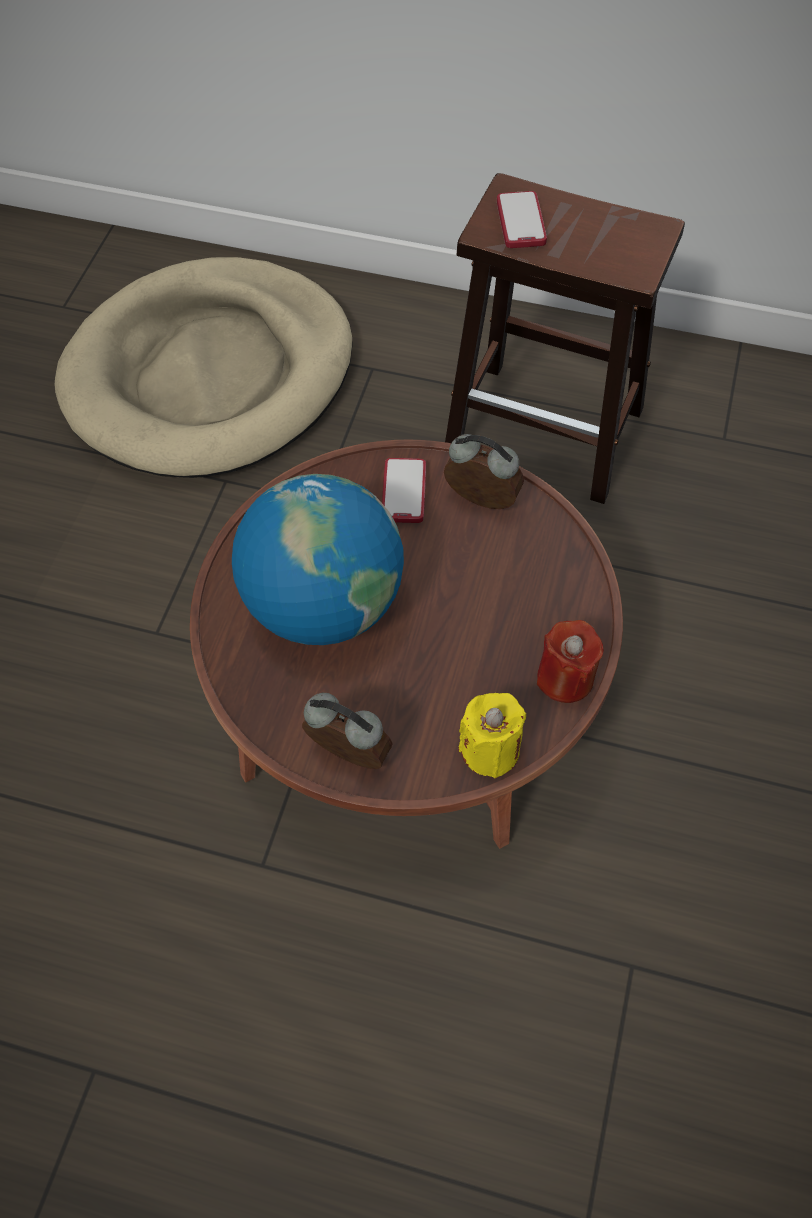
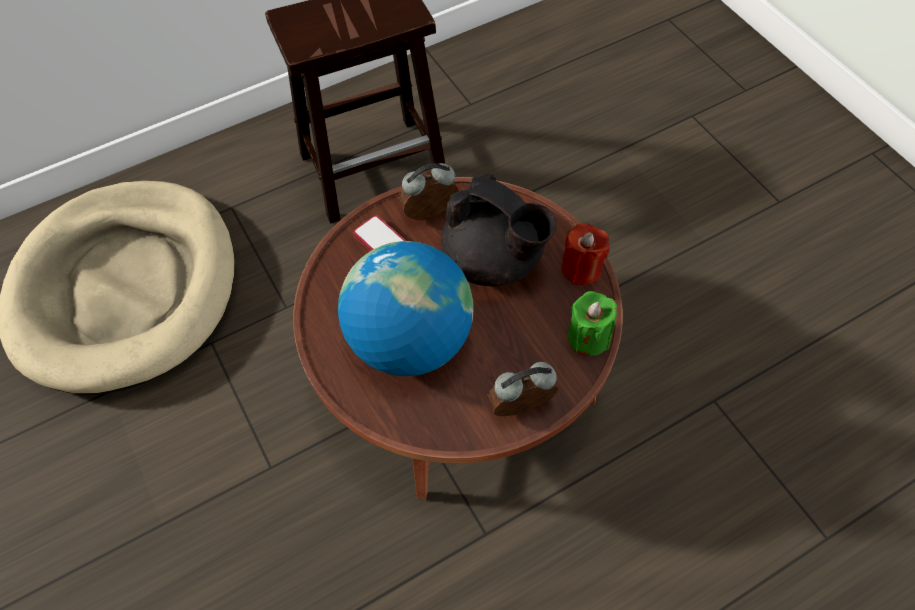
camera: 45 degrees left, 0 degrees up
(489, 597) = (494, 261): none -> black teapot
(490, 750) = (588, 337): yellow candle -> green candle
(521, 222) = (314, 30): phone -> none

